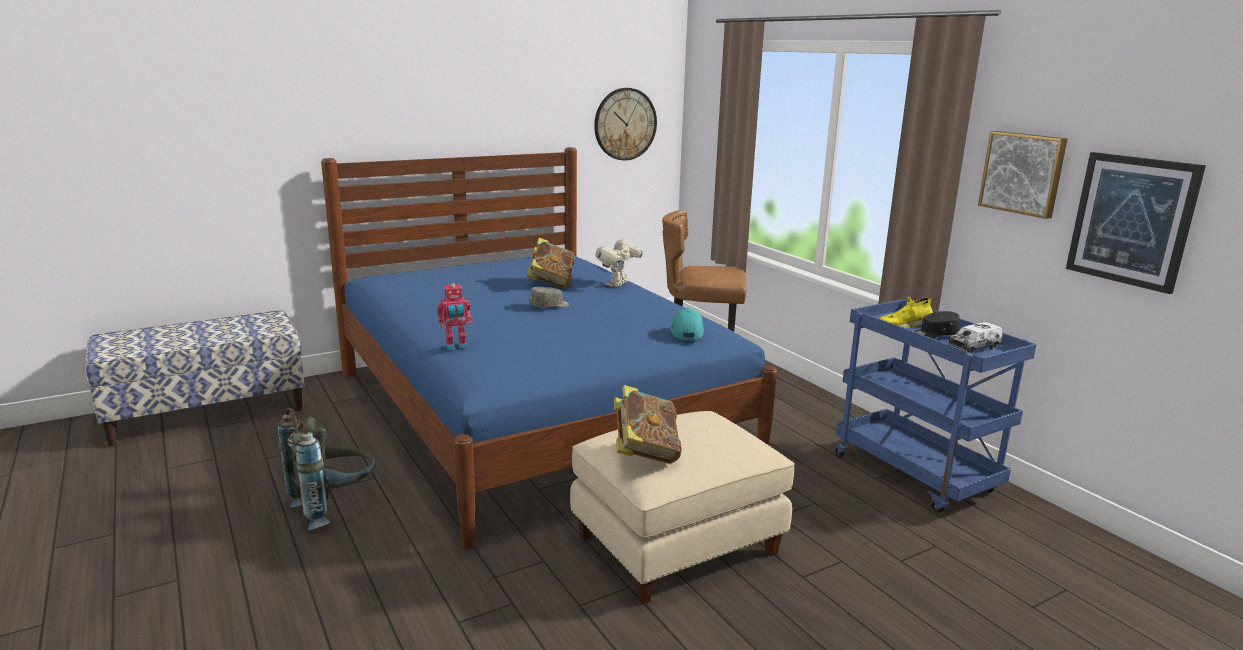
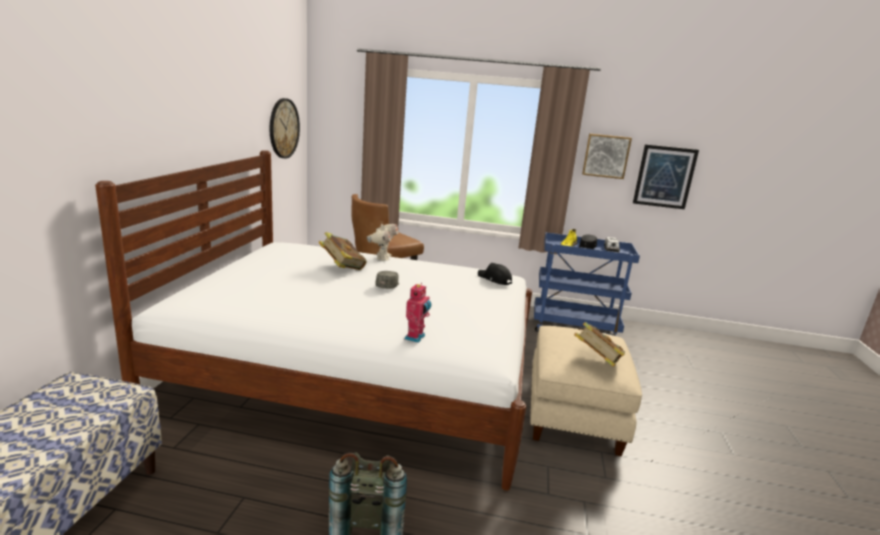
camera: 50 degrees left, 0 degrees up
(533, 413) = (358, 377): blue bed -> white bed
(618, 284) = (382, 258): toy robot -> toy robot turned 150 degrees counterclockwise
(686, 332) = (494, 279): turquoise cap -> black cap

